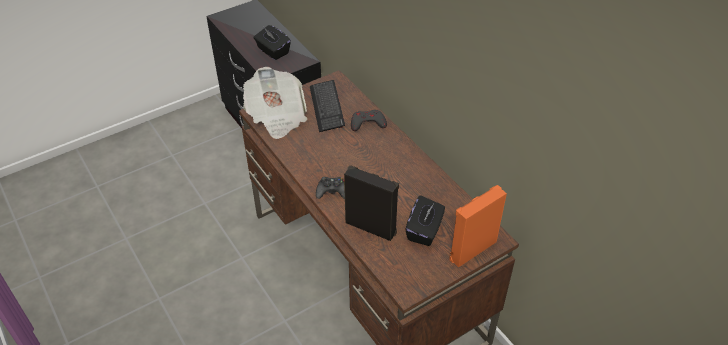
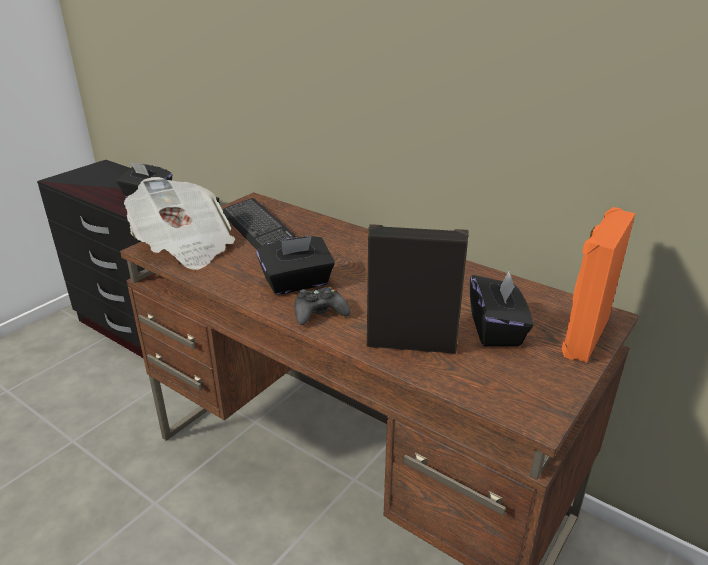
camera: 20 degrees left, 15 degrees down
(330, 165) = (297, 283): none -> black tissue box
(367, 123) = (325, 232): grey game controller -> none

